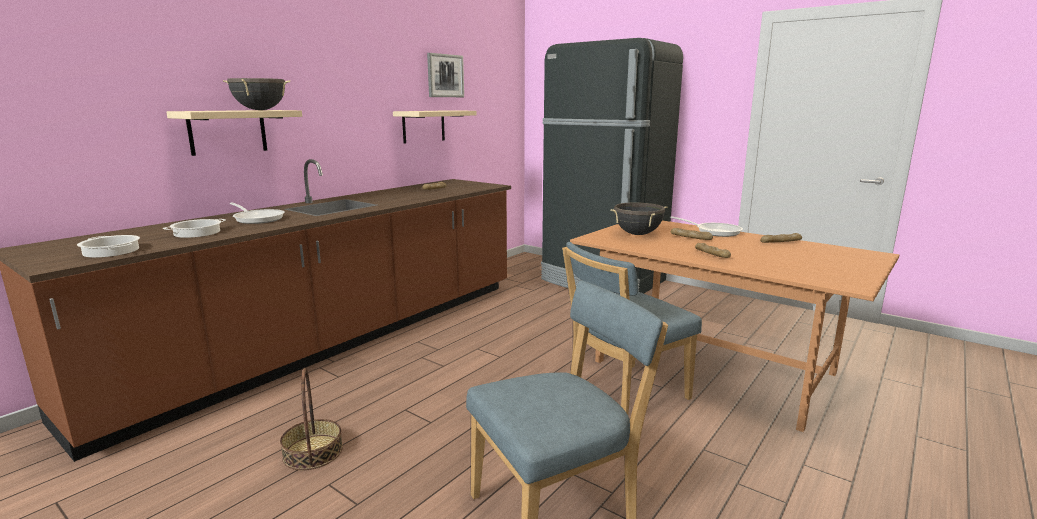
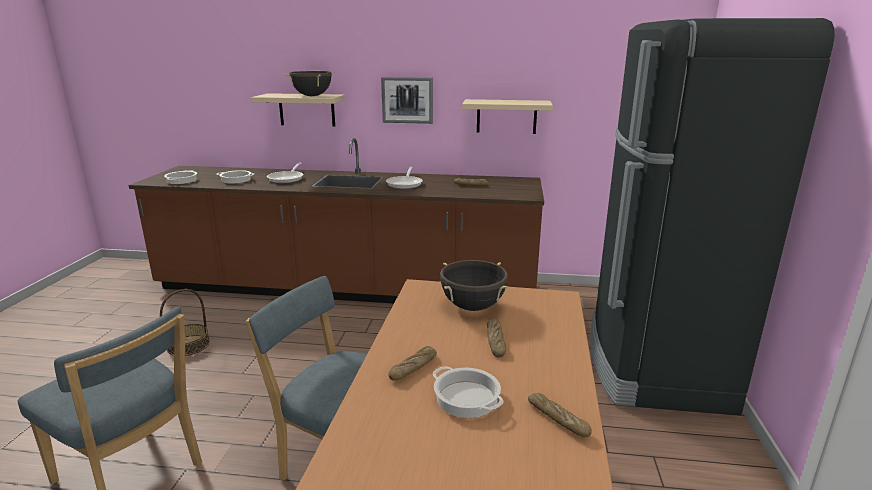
camera: 60 degrees right, 5 degrees up
(445, 76) = (546, 61): picture -> picture (407, 100)
(714, 231) = (558, 354): frying pan -> frying pan (405, 184)
(753, 251) = (467, 398): none -> cooking pot

